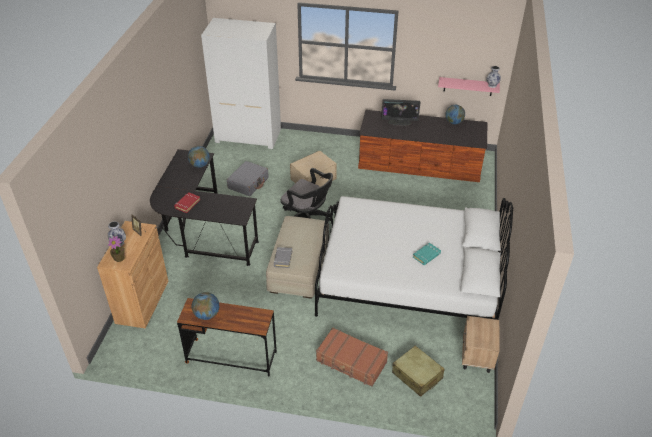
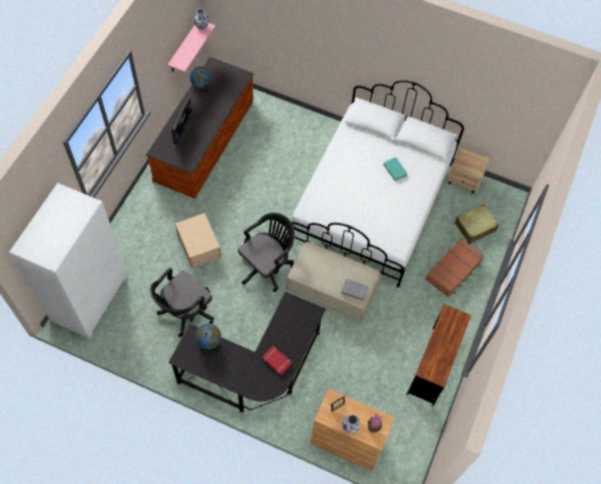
camera: 80 degrees left, 20 degrees up
(207, 315) = (440, 360): globe -> none
(248, 183) = (184, 312): grey suitcase -> black office chair

